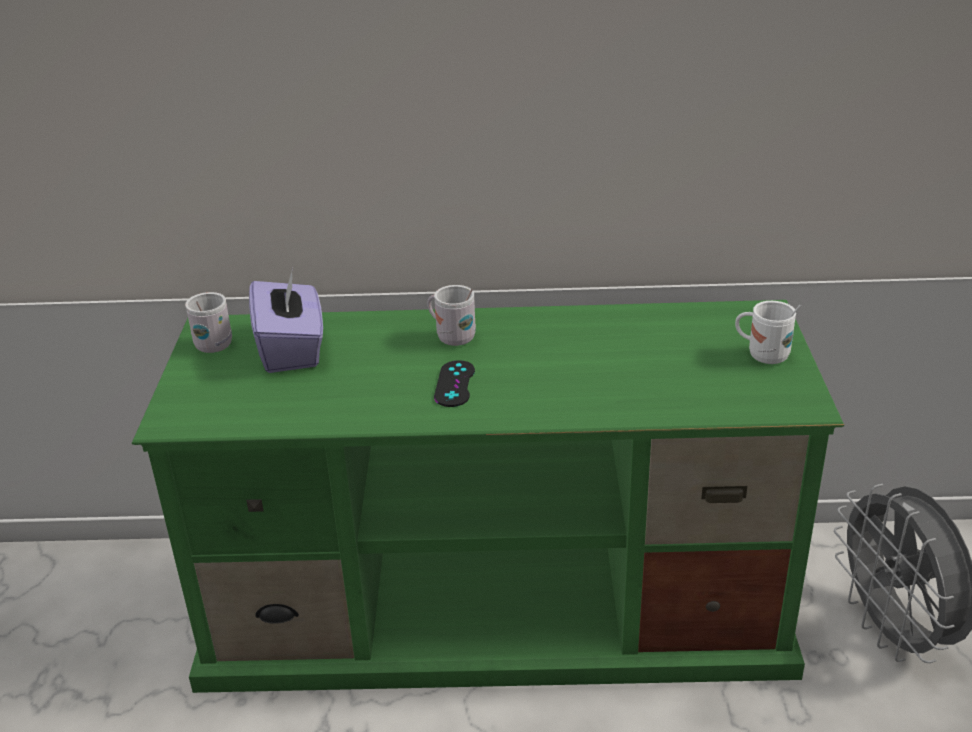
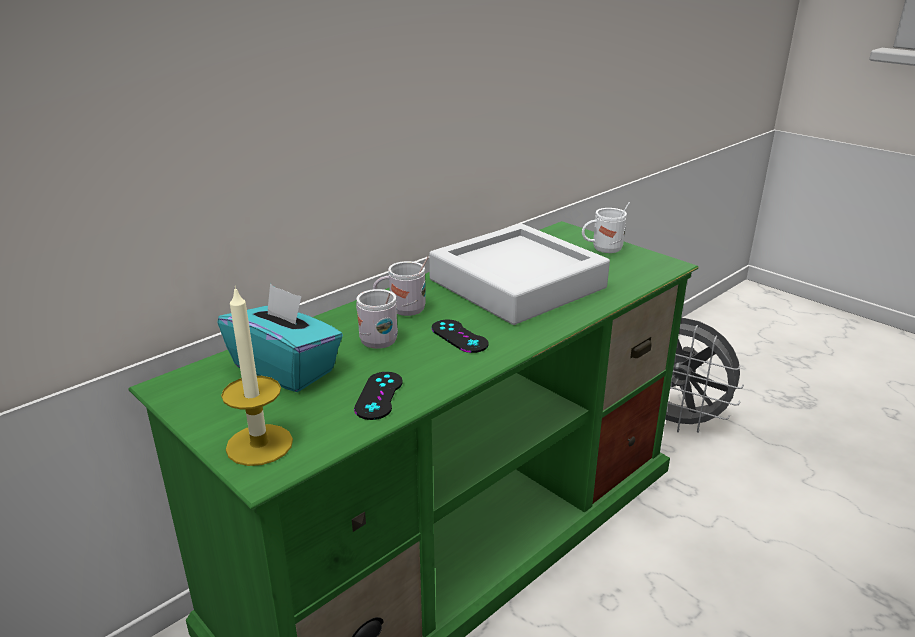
camera: 45 degrees left, 5 degrees down
(192, 401) = (259, 445): none -> candle
(215, 342) = (200, 393): white mug -> white mug (375, 339)
(291, 349) = (286, 369): purple tissue box -> turquoise tissue box
(314, 405) = (379, 395): none -> black game controller
(597, 355) = (517, 284): none -> grey tray

